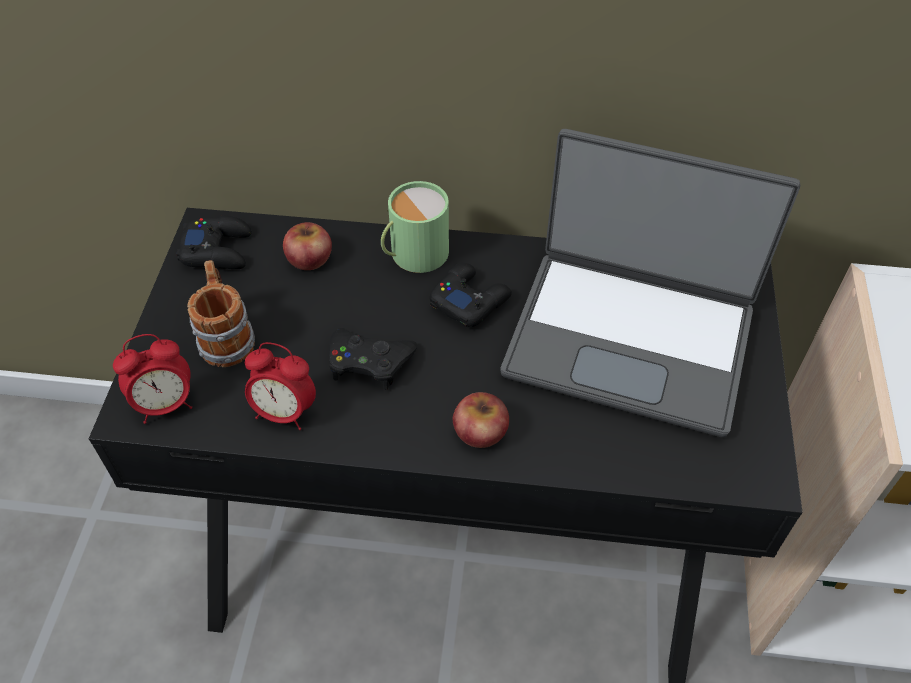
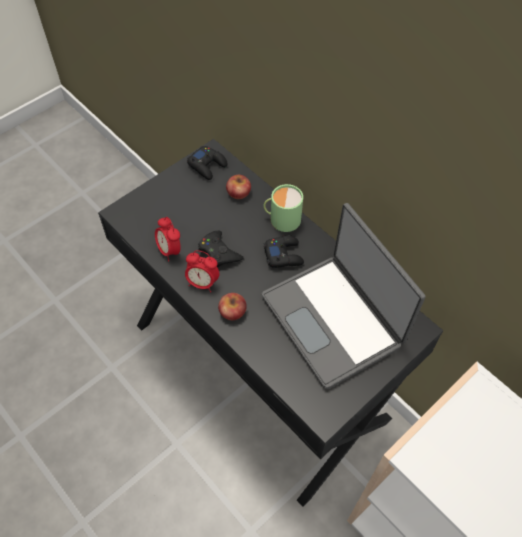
camera: 40 degrees right, 5 degrees up
(165, 404) = (133, 217): alarm clock -> alarm clock (202, 283)
(226, 336) = (177, 205): mug -> none

